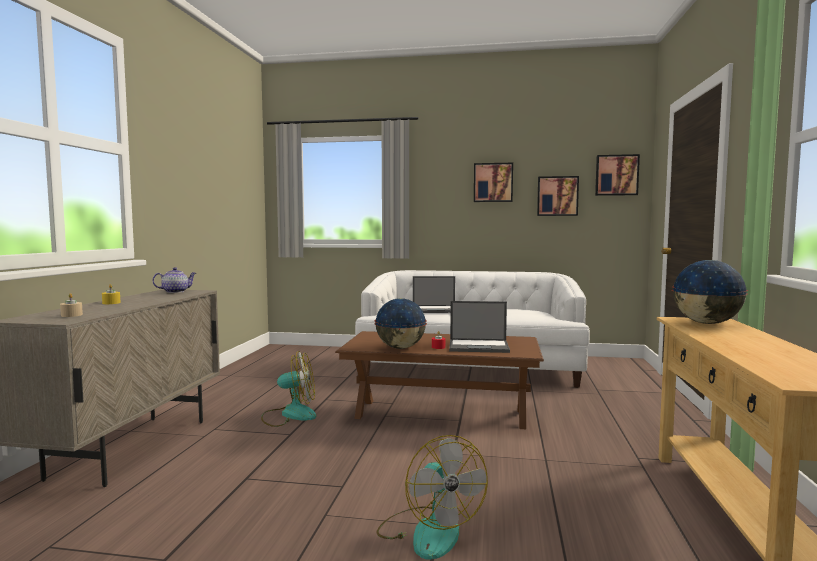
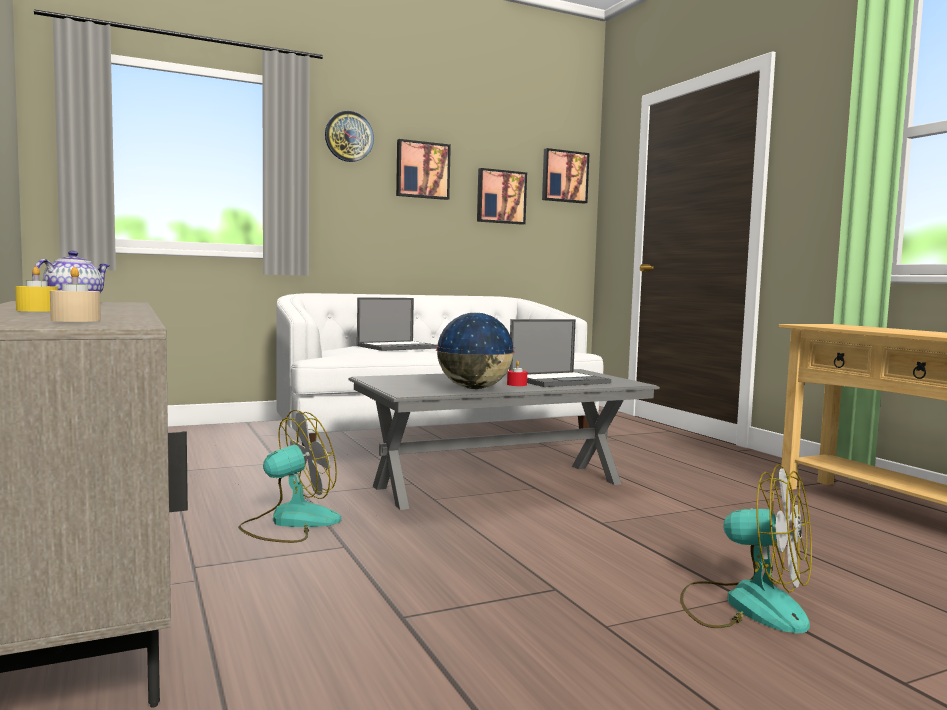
camera: 35 degrees left, 0 degrees up
(440, 166) = (349, 136): none -> wall clock
(441, 414) = (500, 485): brown coffee table -> grey coffee table
(707, 323) = (842, 326): globe -> none

